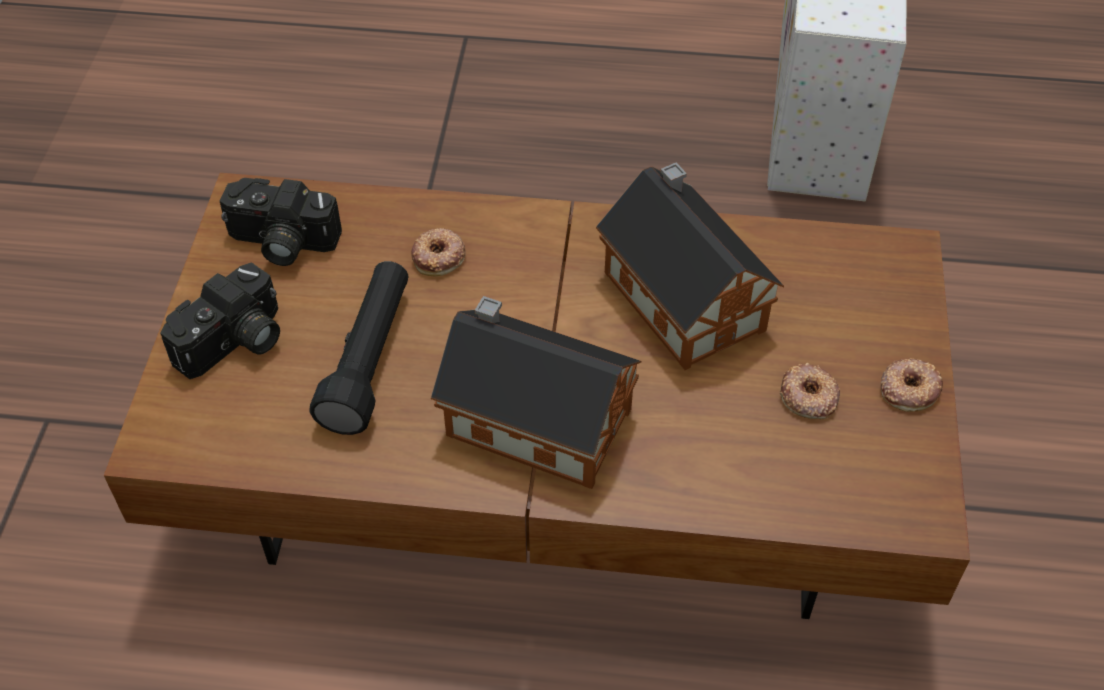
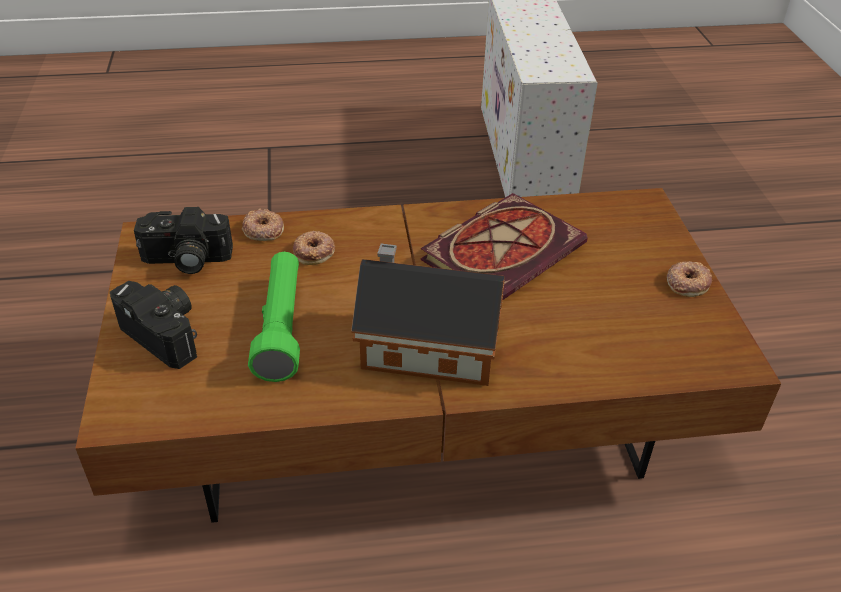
camera: 15 degrees left, 10 degrees down
(235, 344) = (167, 333): camera -> camera turned 75 degrees counterclockwise
(369, 359) = (281, 327): black flashlight -> green flashlight
(681, 295) = (503, 250): toy house -> book
(808, 396) = (620, 298): donut -> donut (263, 230)

